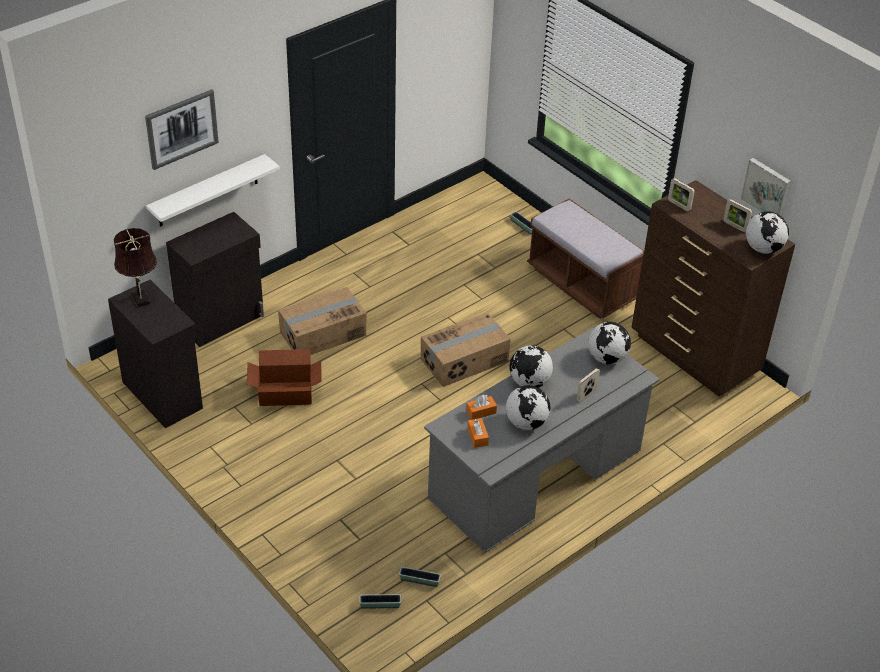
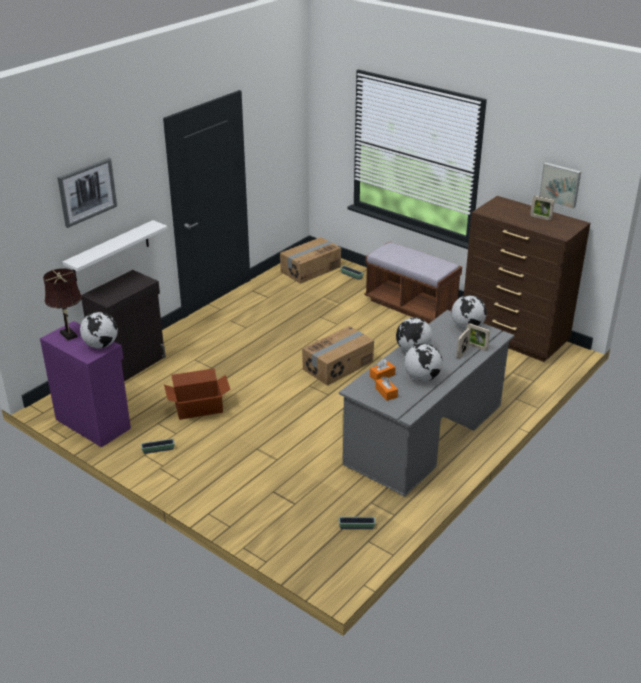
camera: 10 degrees left, 10 degrees down
(163, 394) = (93, 423): black cabinet -> purple cabinet
(322, 333) = (217, 363): cardboard box -> cardboard box (310, 269)
(380, 605) = (329, 551): planter -> planter (158, 450)
(679, 205) = (492, 210): picture frame -> picture frame (476, 347)
(763, 249) = (568, 228): globe -> globe (101, 345)

